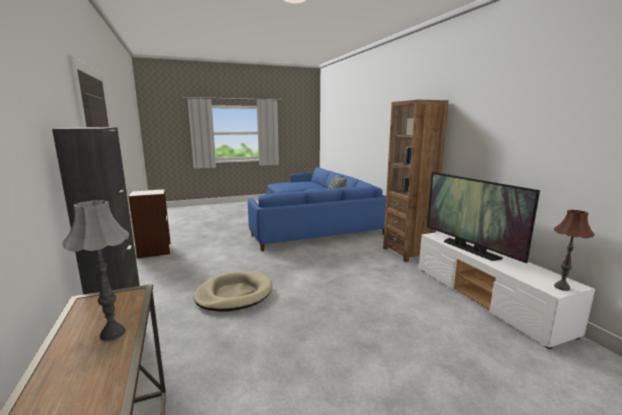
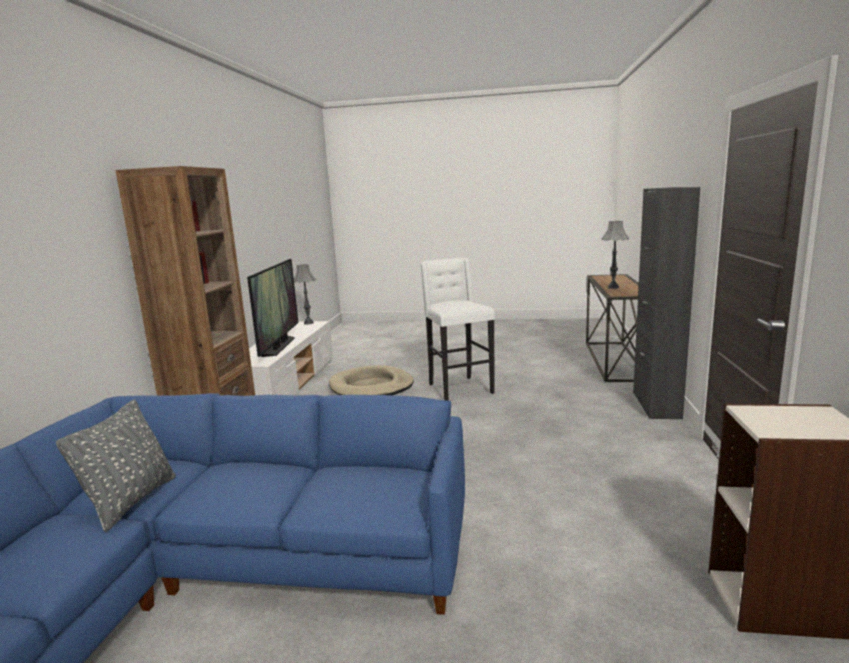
camera: 150 degrees left, 0 degrees up
(234, 294) = (543, 435): beige dog bed -> beige dog bed (371, 387)
(333, 331) = (458, 389): none -> white stool
(562, 287) = (308, 323): brown table lamp -> grey table lamp

